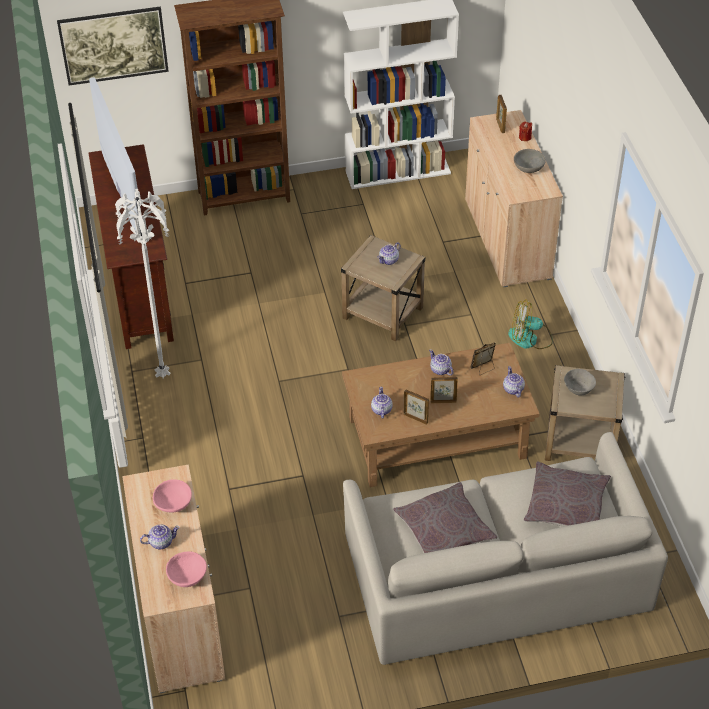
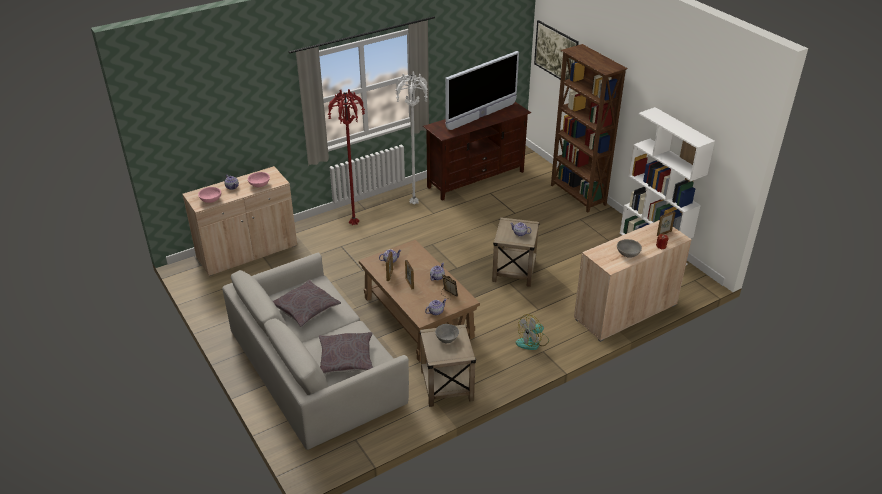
camera: 70 degrees right, 10 degrees down
(178, 459) = (355, 224): none -> red floor lamp
(530, 338) = (532, 342): fan -> fan turned 105 degrees counterclockwise

